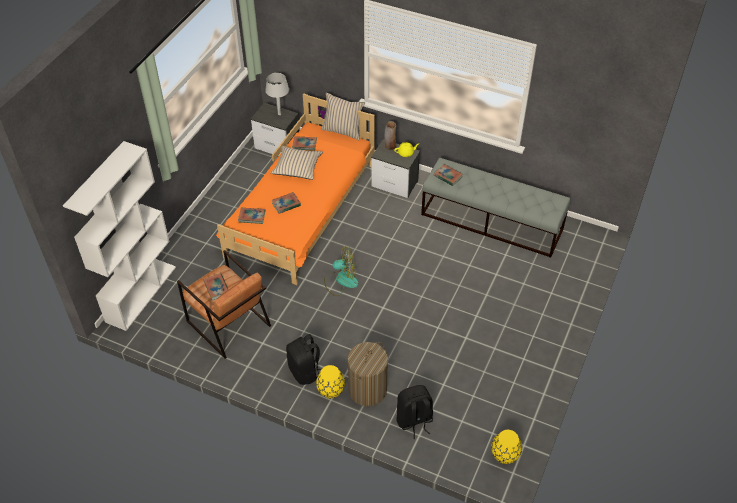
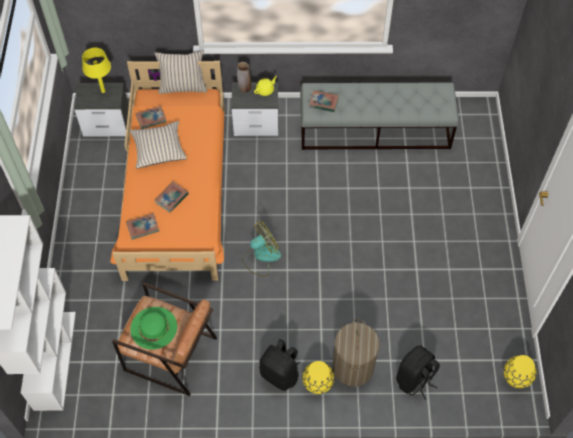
camera: 25 degrees left, 10 degrees up
(216, 288) = (153, 328): book -> green hat
(279, 114) = (103, 91): grey table lamp -> yellow table lamp

